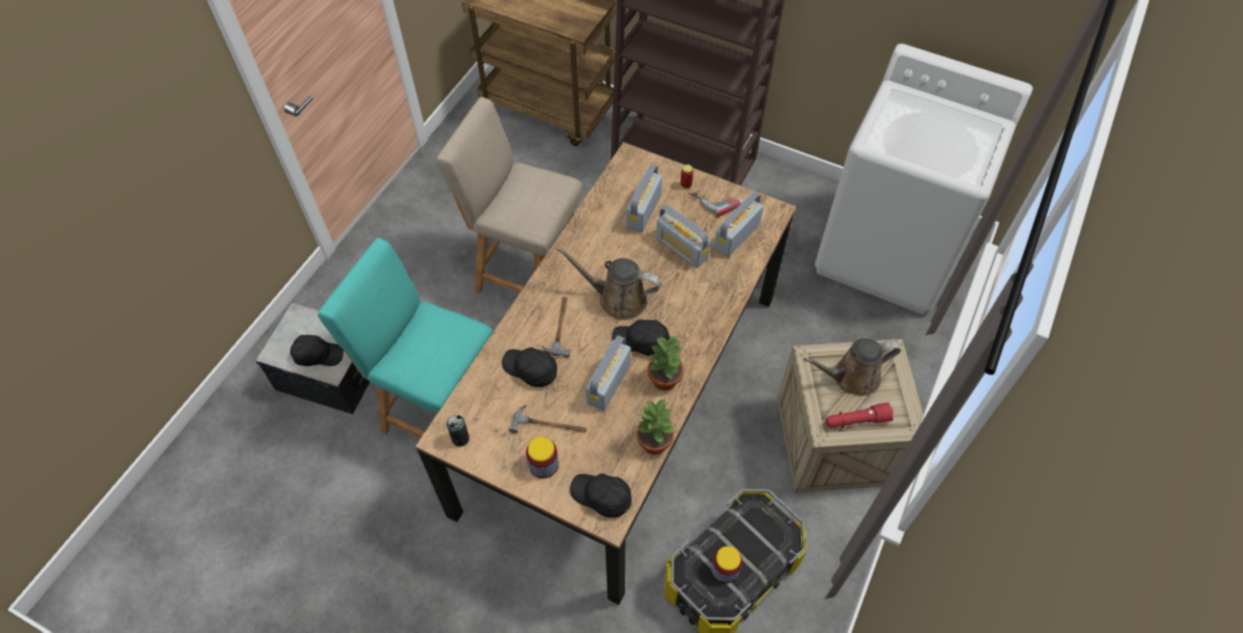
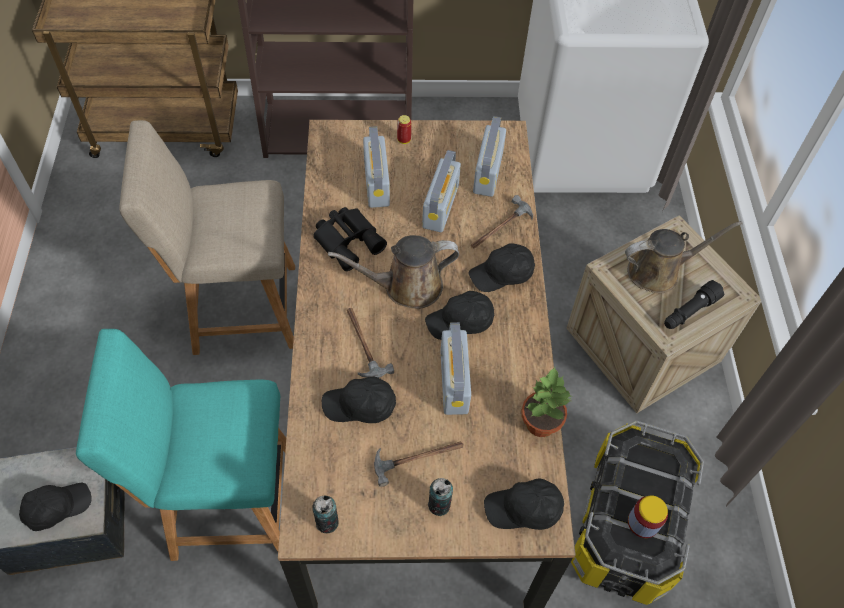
camera: 30 degrees left, 0 degrees up
(543, 464) = (439, 505): jar -> can
(596, 246) = (349, 240): none -> black binoculars
(665, 380) = (509, 351): potted plant -> none
(682, 248) = (440, 206): radio -> radio turned 90 degrees counterclockwise
(697, 320) = (502, 274): none -> black cap
(716, 200) = (444, 143): power drill -> none
(718, 284) = (500, 228): none -> hammer
(851, 377) = (658, 271): brown watering can -> brown watering can turned 150 degrees counterclockwise
(856, 421) = (689, 312): red flashlight -> black flashlight

